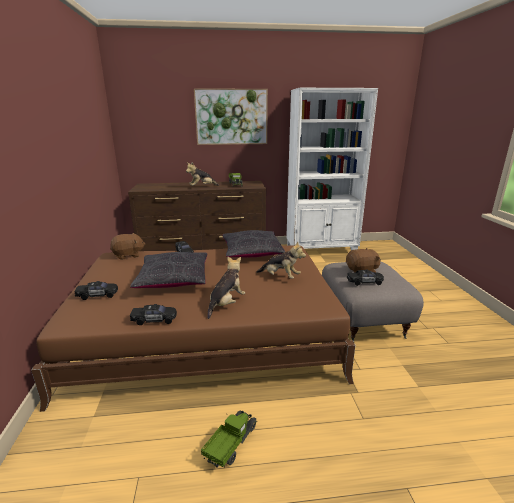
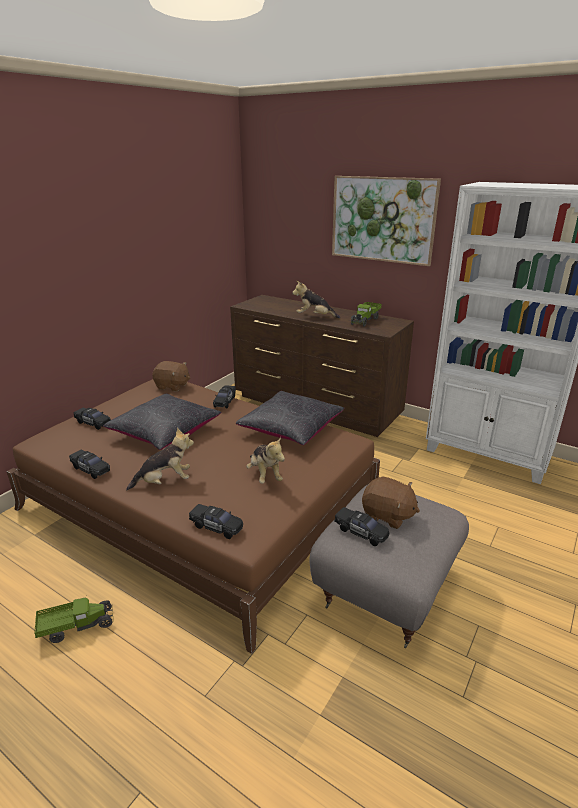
camera: 40 degrees right, 5 degrees up
(302, 309) = (217, 527): none -> black toy car

